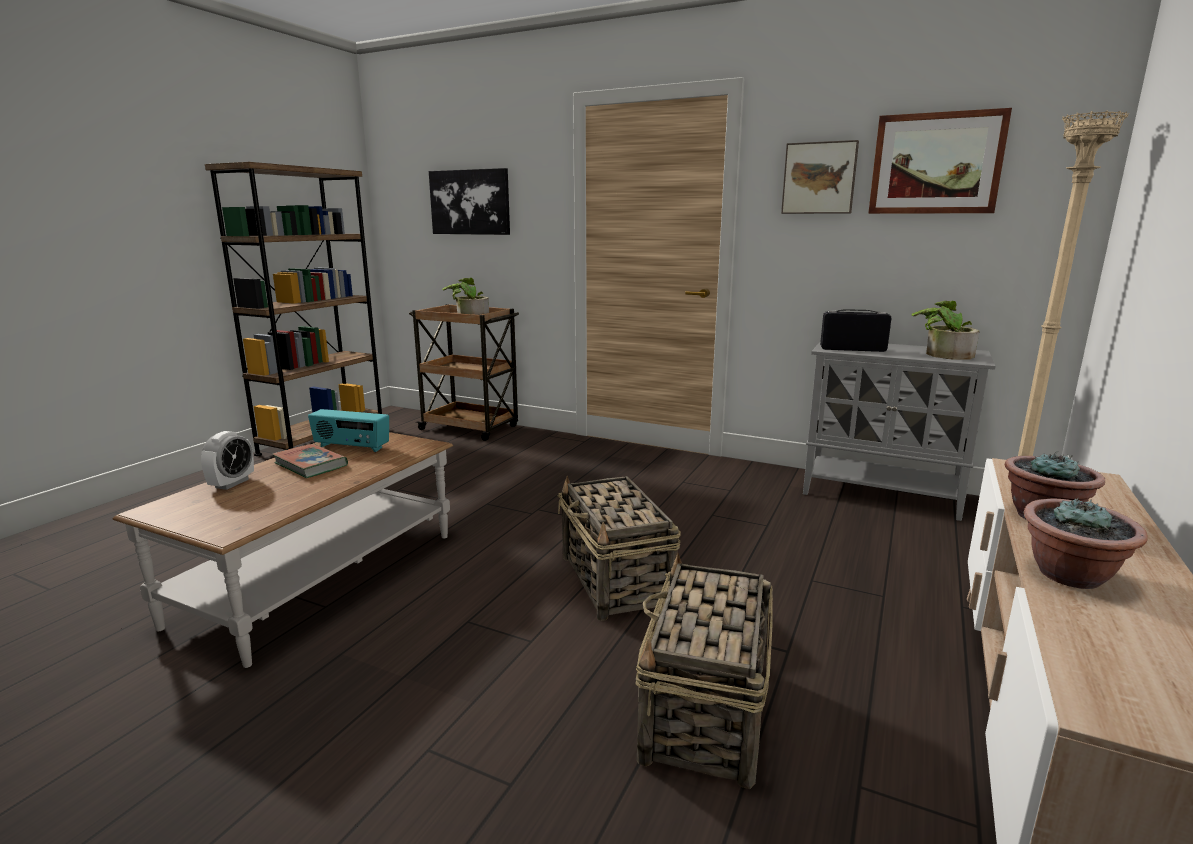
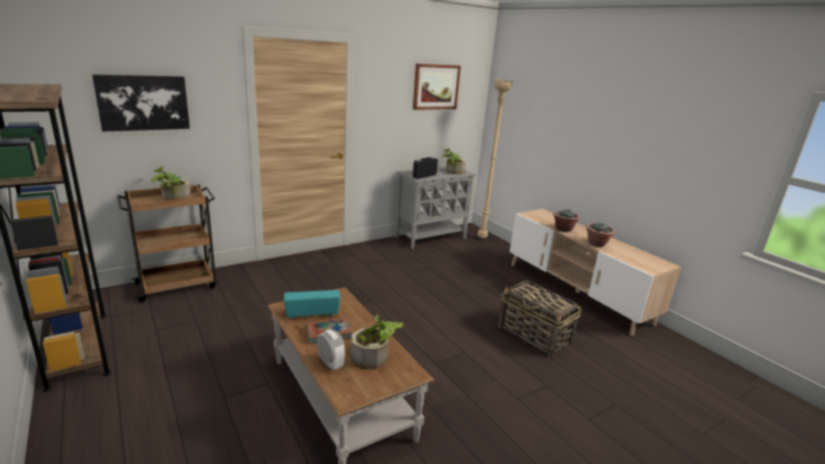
camera: 60 degrees left, 5 degrees up
(263, 500) = (374, 357): none -> potted plant
(351, 447) = (312, 314): radio -> radio turned 150 degrees counterclockwise
(615, 581) = (438, 317): basket -> none
(819, 178) = (392, 91): picture -> none

